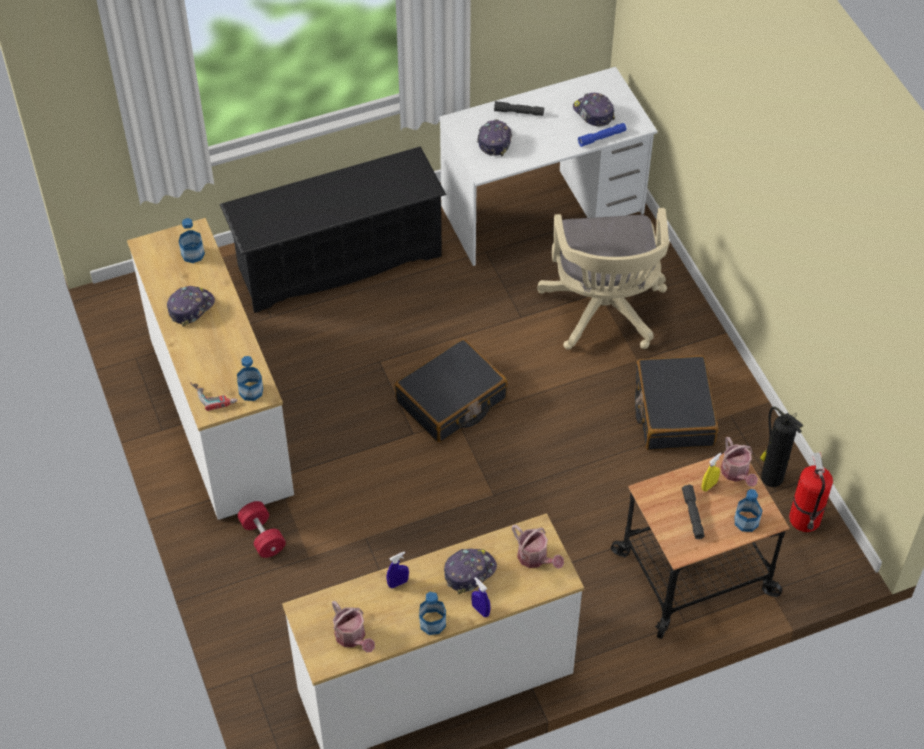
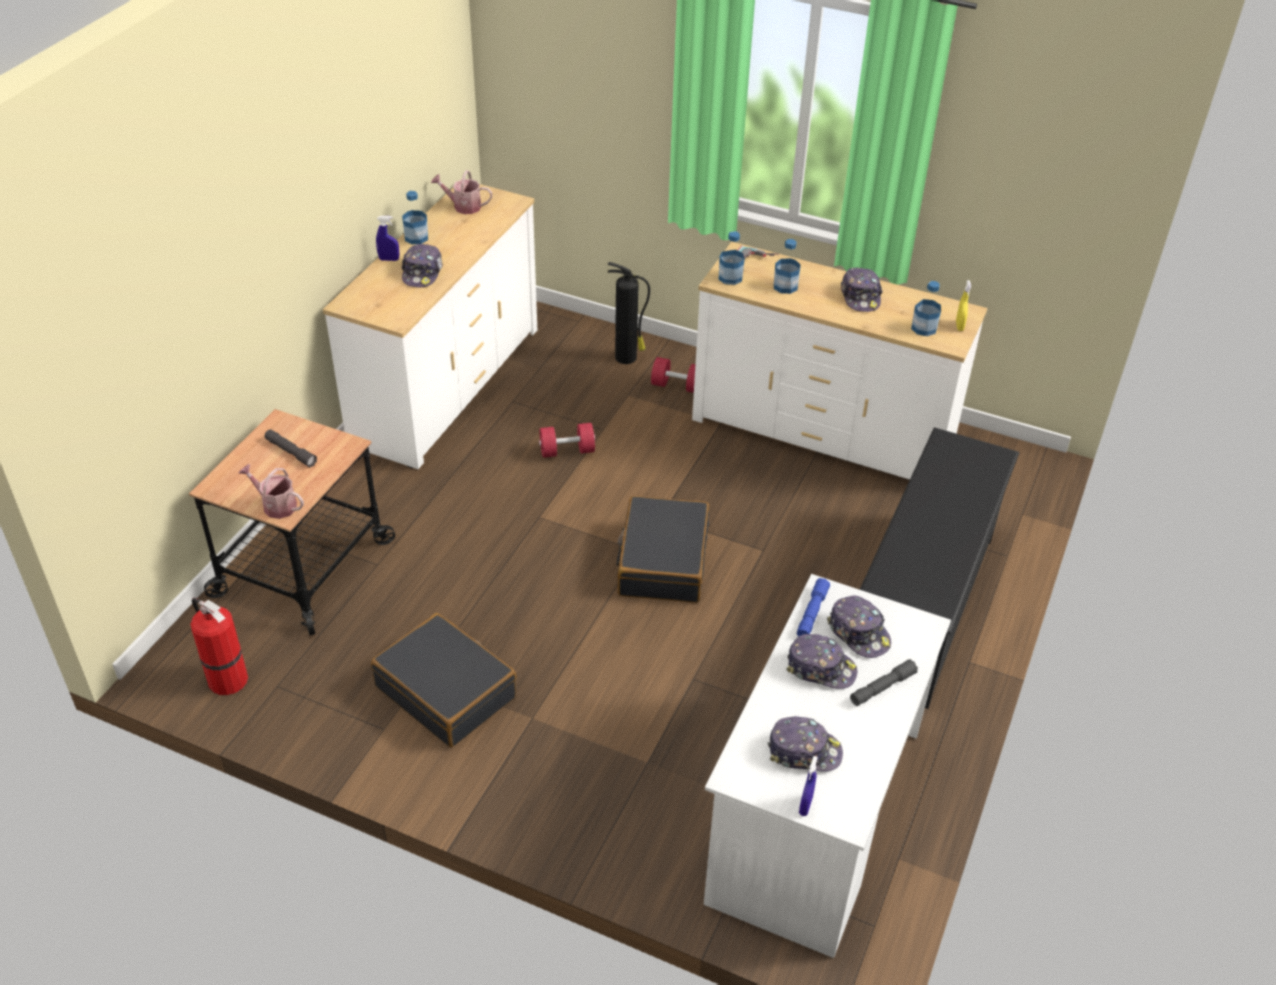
camera: 135 degrees right, 10 degrees down
(398, 583) = (467, 243): blue spray bottle -> blue spray bottle (805, 806)
(413, 538) = (567, 451): none -> red dumbbell
(535, 558) = (379, 304): watering can -> none
(536, 139) = (821, 668): none -> cap
(602, 138) = (755, 725): blue flashlight -> blue flashlight (812, 613)
(603, 312) = (618, 744): beige office chair -> none
(709, 485) = (294, 481): yellow spray bottle -> yellow spray bottle (959, 326)
(746, 521) = (235, 475): bottle -> bottle (785, 286)
(771, 477) = (292, 696): fire extinguisher -> fire extinguisher (627, 358)

